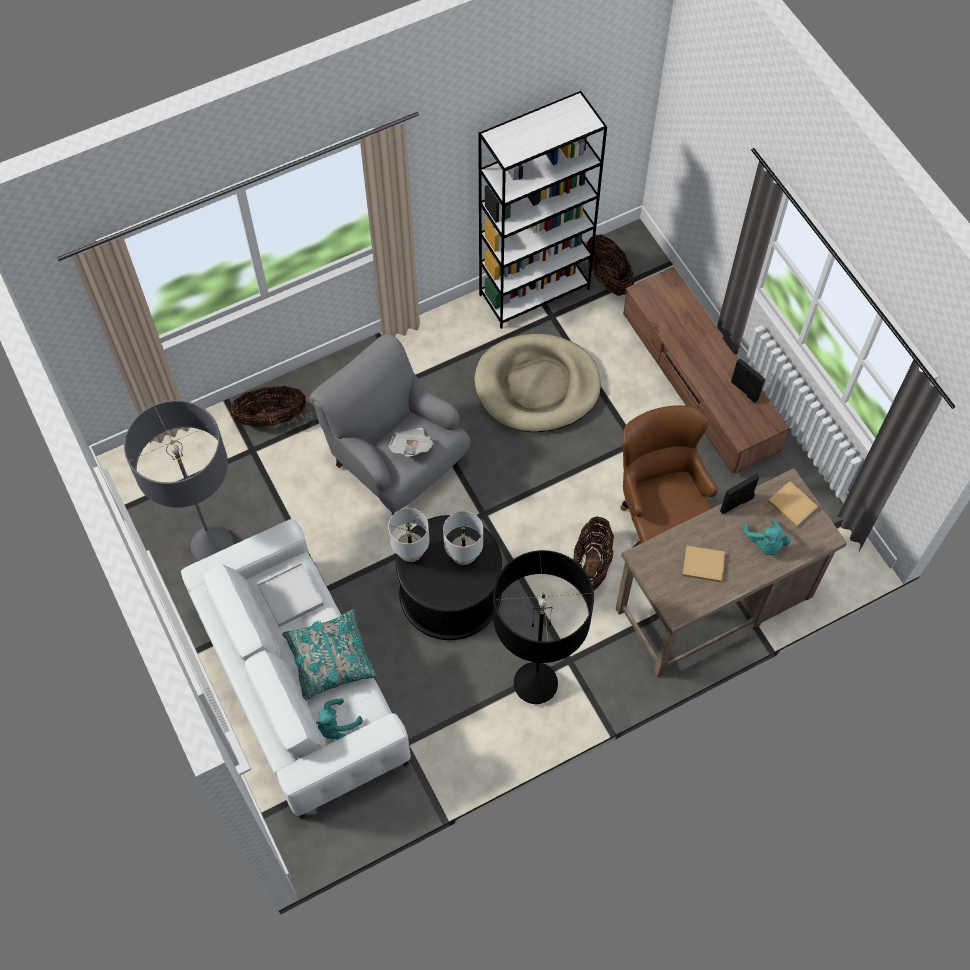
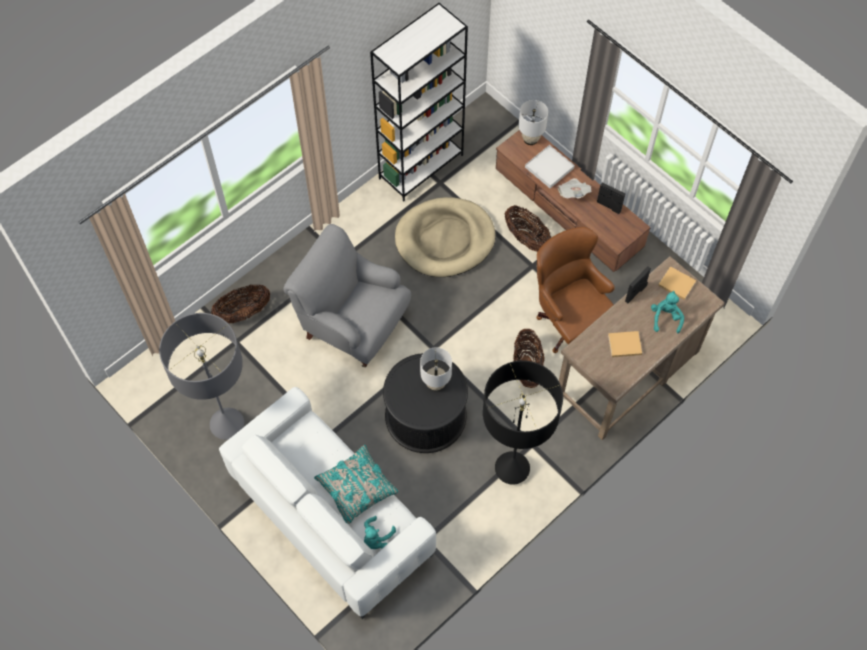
camera: 15 degrees left, 0 degrees up
(290, 596) = (310, 447): white tray -> white tray (549, 168)
(411, 554) = (394, 391): white table lamp -> white table lamp (530, 139)
(412, 447) = (370, 309): newspaper -> newspaper (573, 193)
(608, 278) = (475, 143): basket -> basket (527, 238)
(765, 543) = (665, 317): turquoise plush toy -> turquoise plush toy turned 150 degrees counterclockwise

